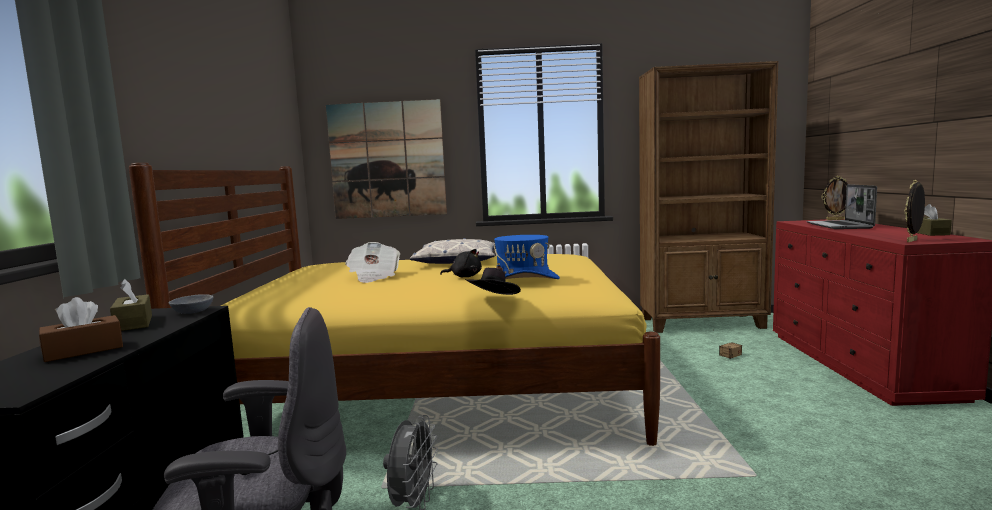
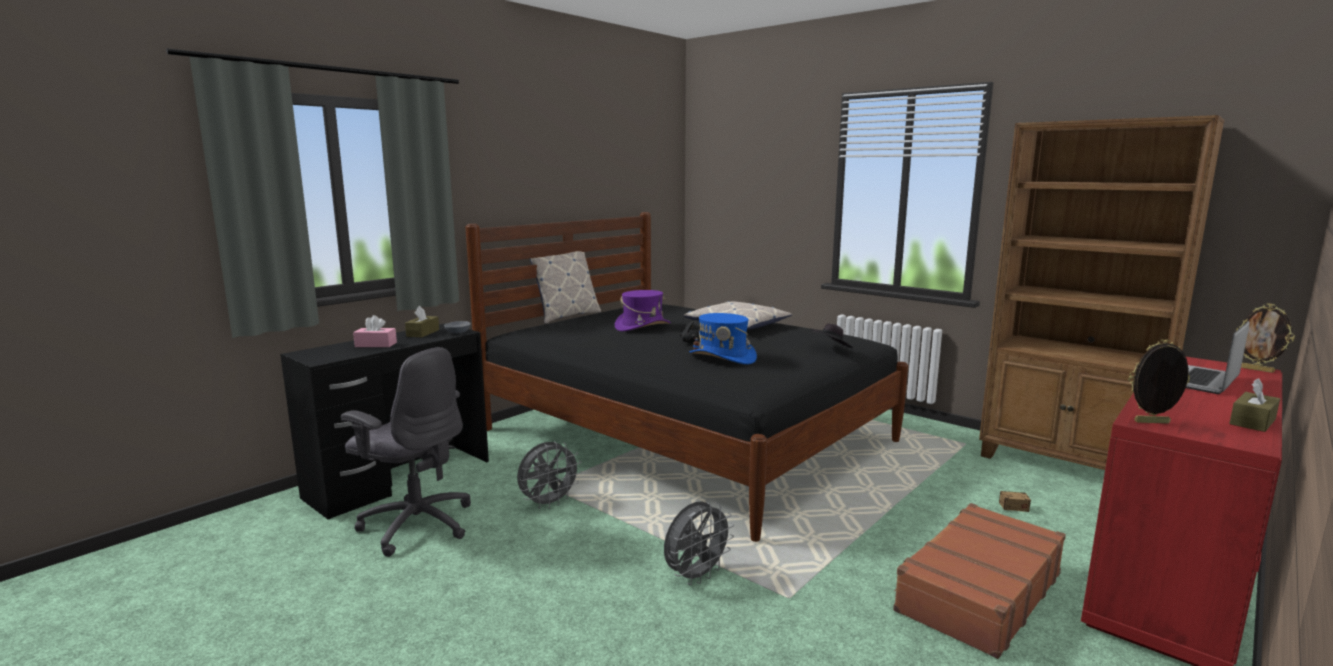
camera: 40 degrees right, 5 degrees up
(84, 350) = (376, 345): brown tissue box -> pink tissue box
(244, 288) = (566, 316): none -> pillow
(374, 277) = (642, 327): newspaper -> purple hat
(387, 160) = (750, 208): picture -> none
(435, 387) = (685, 435): yellow bed -> black bed
(493, 299) = (655, 369): black hat -> black hat (831, 349)
(670, 497) = (696, 576): none -> grey fan
(821, 412) = (978, 592): none -> brown suitcase

